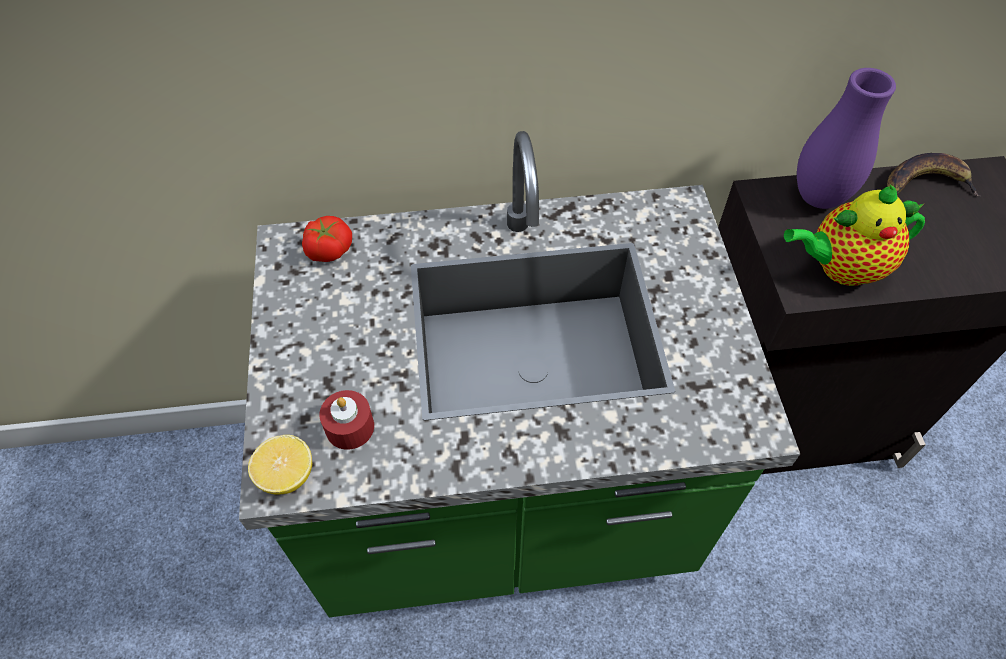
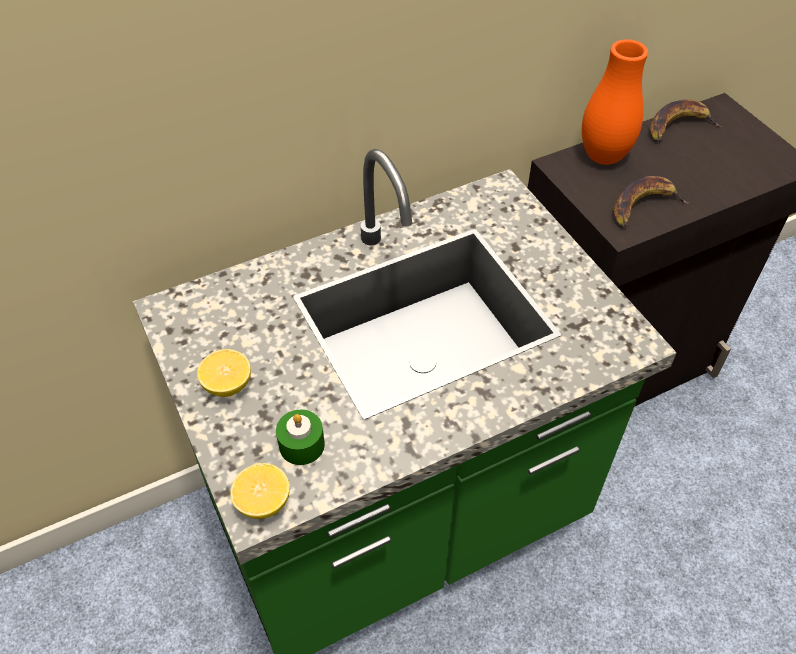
camera: 20 degrees left, 5 degrees down
(307, 339) = (227, 384): none -> lemon
(328, 249) = (211, 303): tomato -> none
(349, 427) = (301, 445): red candle -> green candle
(818, 197) = (603, 157): purple vase -> orange vase
(840, 268) = (643, 206): teapot -> banana

